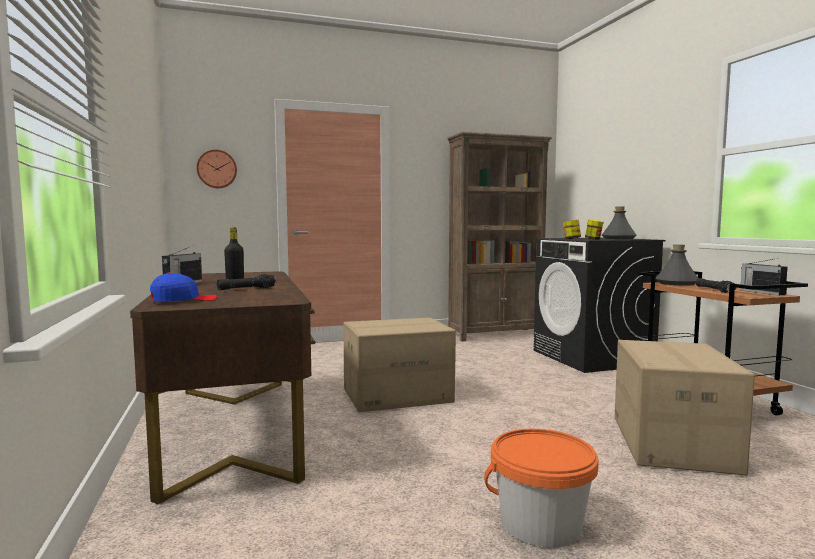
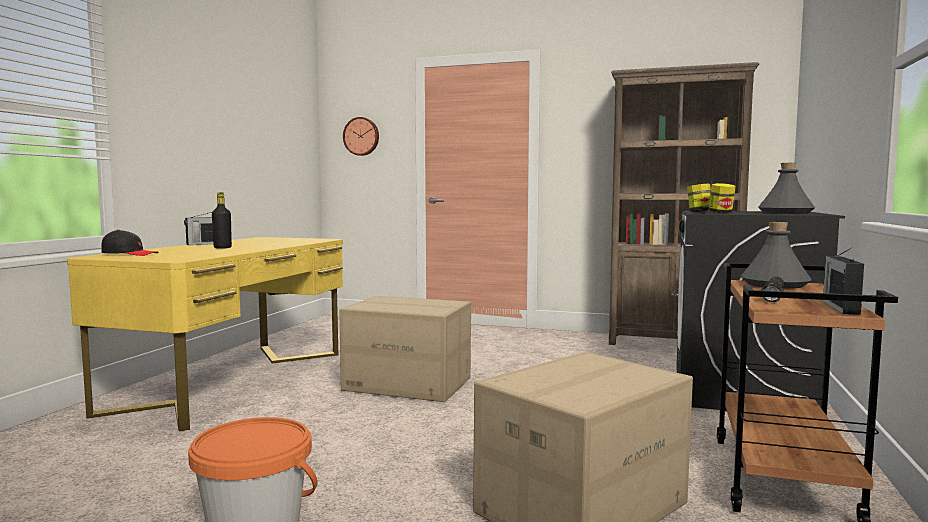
camera: 35 degrees right, 0 degrees up
(183, 300) = (129, 254): blue cap -> black cap
(234, 428) = (233, 380): brown desk -> yellow desk
(246, 289) = (216, 250): black flashlight -> none

